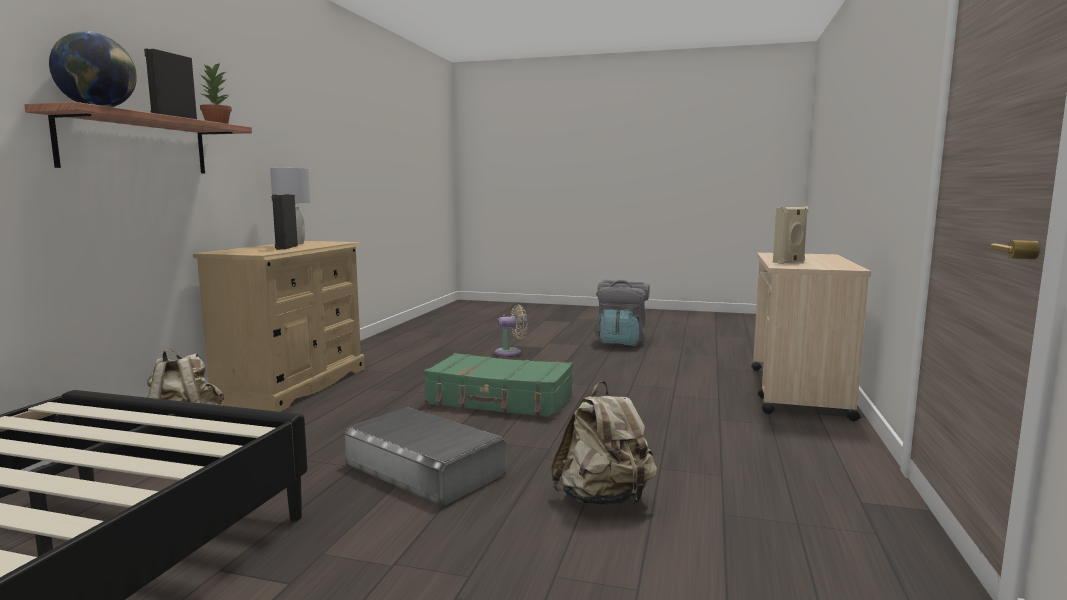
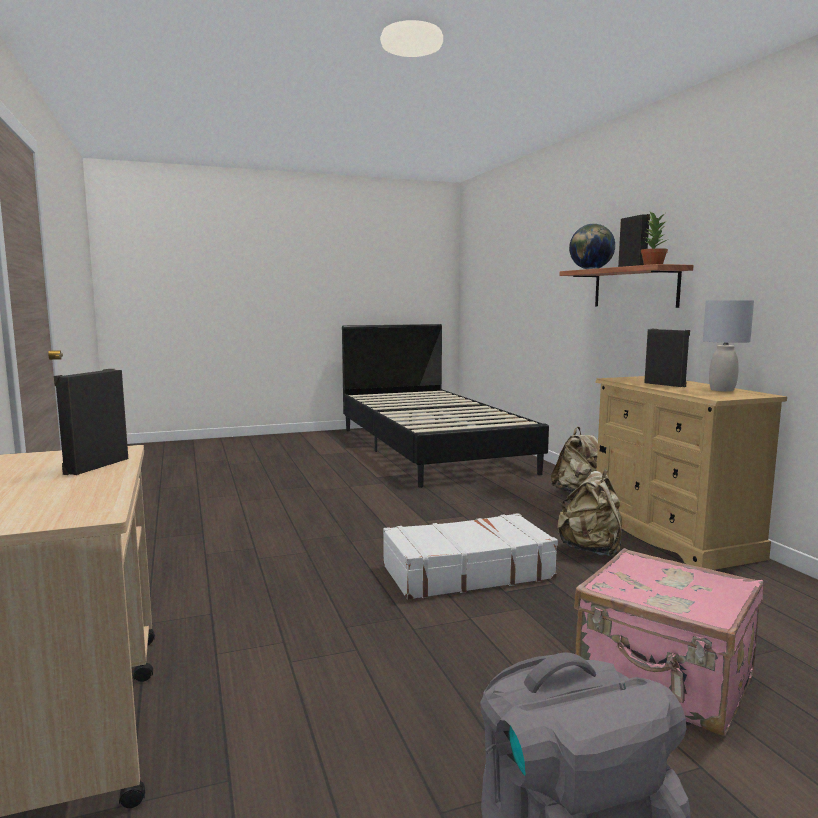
camera: 145 degrees right, 0 degrees up
(424, 468) = (408, 512): grey storage box -> none
(500, 400) = (466, 572): green suitcase -> white suitcase
(511, 352) = (664, 681): beige fan -> pink suitcase
(603, 499) = (280, 523): beige backpack -> beige backpack (590, 550)
(789, 262) = (95, 466): beige speaker -> black speaker

